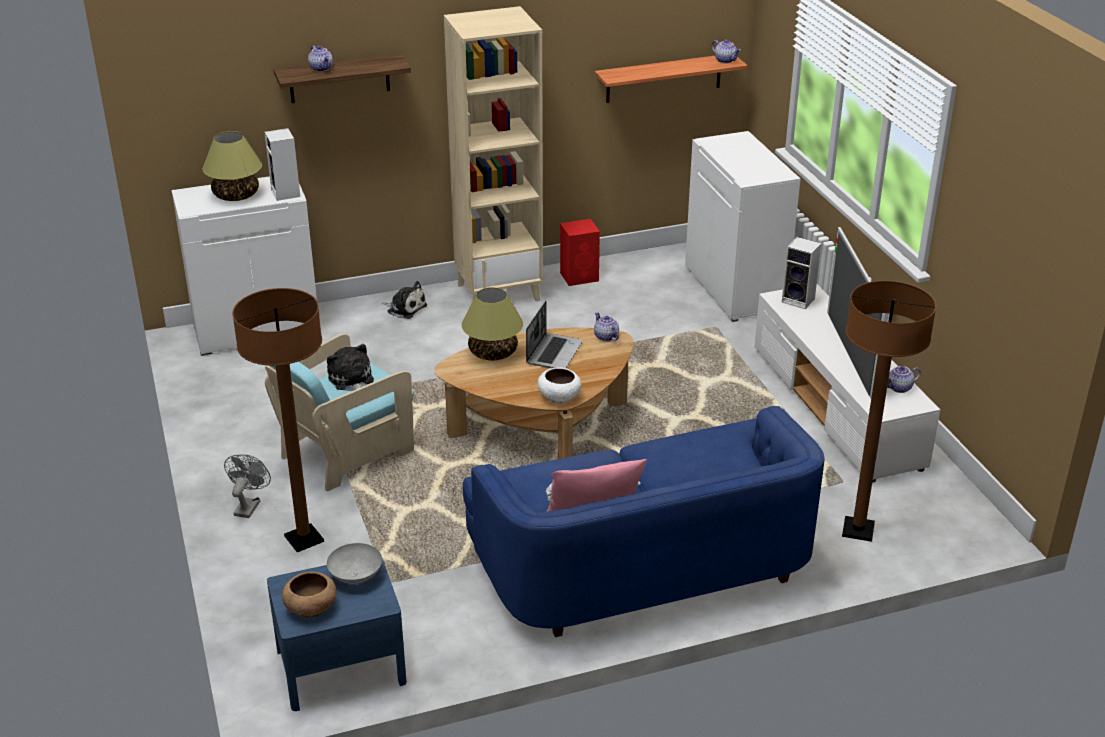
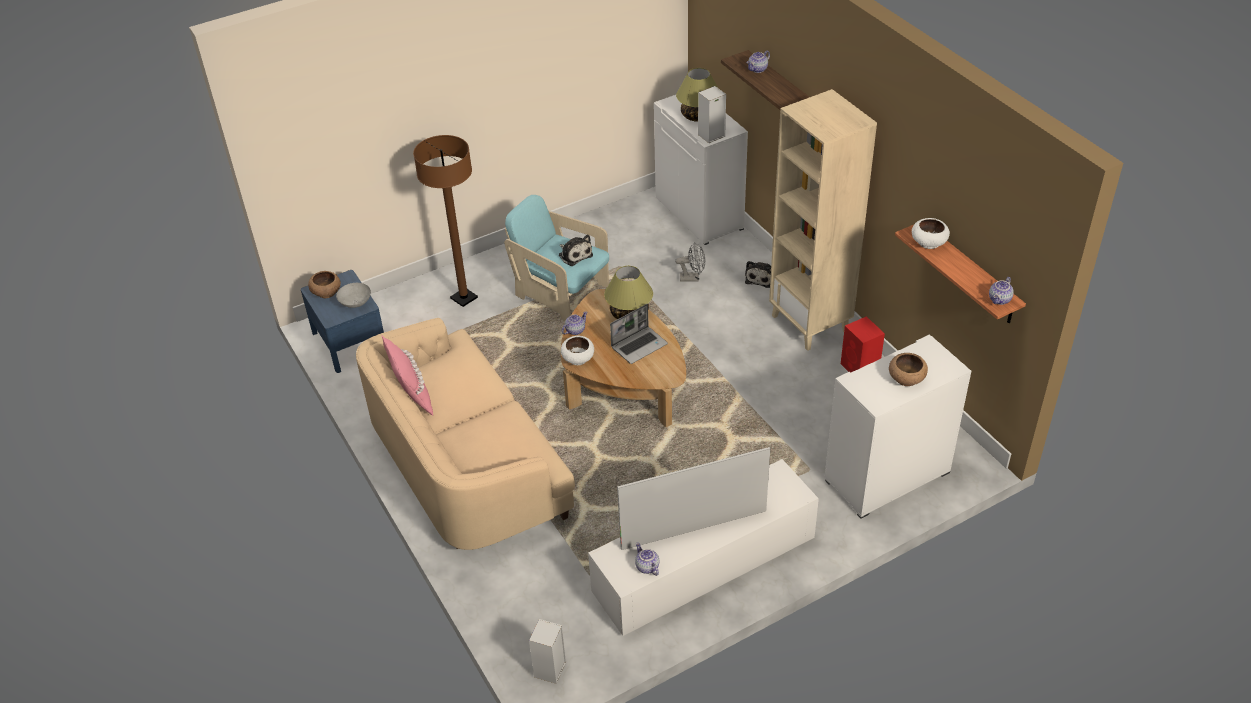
camera: 80 degrees right, 10 degrees up
(248, 505) = (493, 266): grey fan -> grey fan (692, 278)
(351, 380) = (574, 254): plush toy -> plush toy turned 90 degrees clockwise
(553, 352) = (639, 345): laptop -> laptop turned 45 degrees counterclockwise
(606, 337) = (672, 371): teapot -> teapot (575, 330)
(630, 73) = (928, 242): none -> white bowl
(643, 563) = (467, 465): blue sofa -> beige sofa
(751, 157) = (907, 378): none -> brown bowl
(799, 300) = (779, 488): speaker -> speaker (550, 670)
(858, 530) = (528, 590): brown floor lamp -> none

